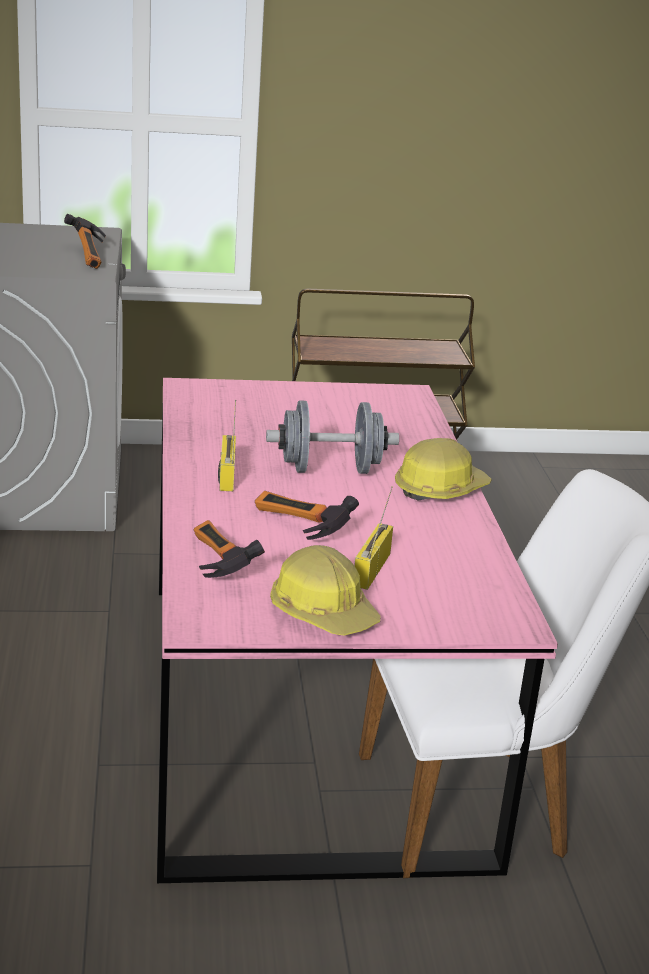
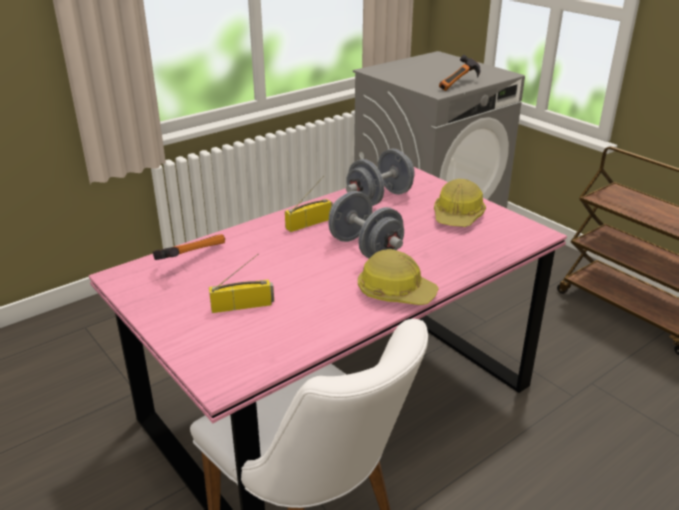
camera: 60 degrees right, 5 degrees up
(222, 421) = (380, 198): none -> grey dumbbell
(295, 530) = (264, 265): hammer -> none
(323, 612) = (167, 308): hard hat -> hard hat (458, 216)

